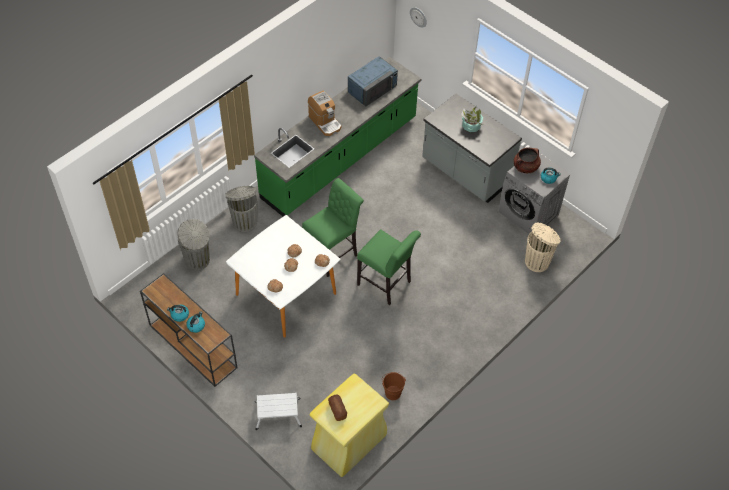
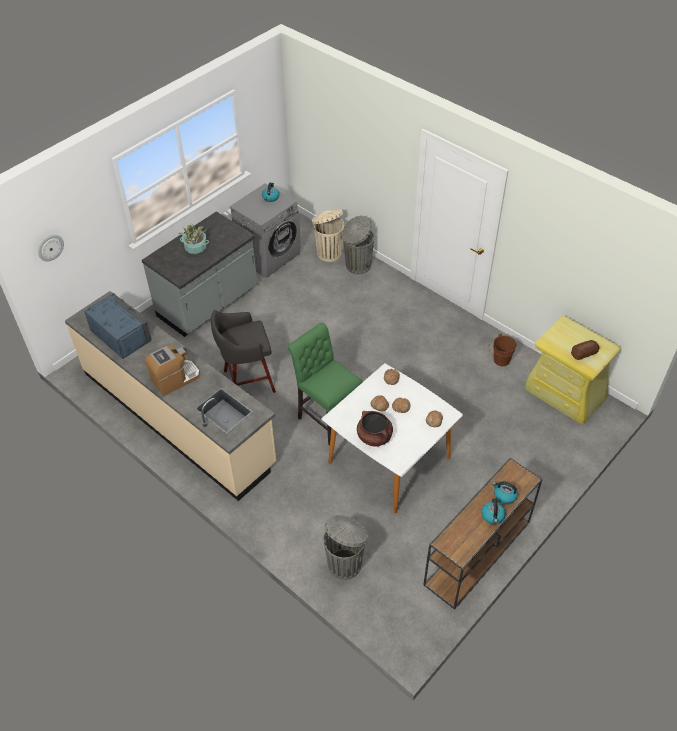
camera: 90 degrees left, 5 degrees down
(244, 221) = (279, 514): grey trash can -> grey trash can (357, 266)
(277, 413) = (549, 457): white step ladder -> none
(340, 159) = (177, 417): green counter -> beige counter
(374, 201) = (247, 381): none -> grey stool
(386, 285) = (367, 368): green stool -> none
(525, 167) = (255, 212): brown cooking pot -> brown cooking pot (374, 437)

